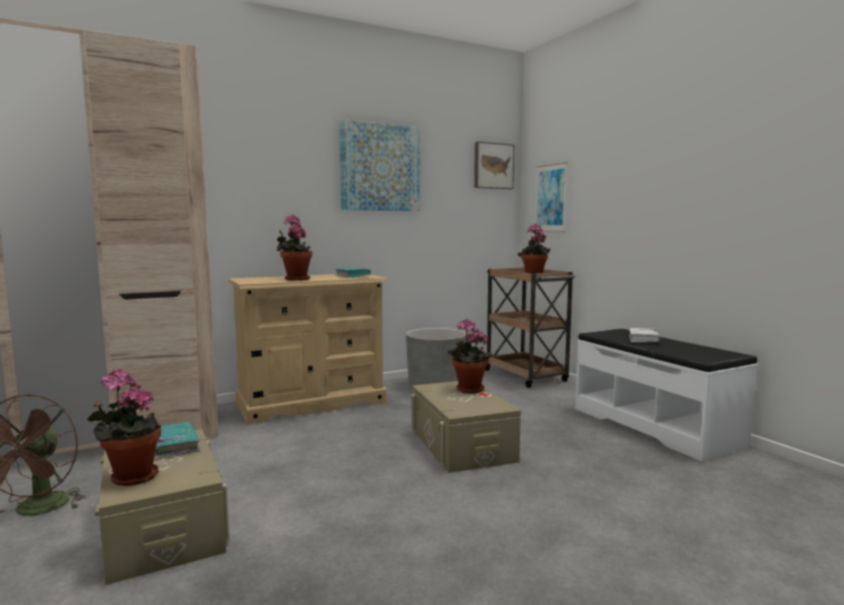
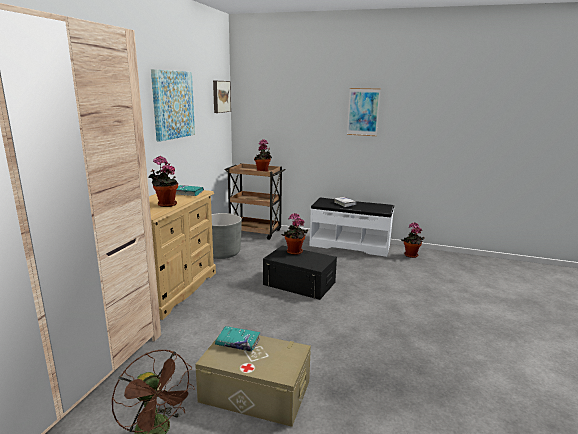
camera: 45 degrees left, 10 degrees up
(130, 478) = (265, 368): potted plant -> potted plant (411, 256)
(462, 445) = (299, 283): beige storage box -> black storage box
(550, 198) = (260, 120): picture -> picture (363, 112)

